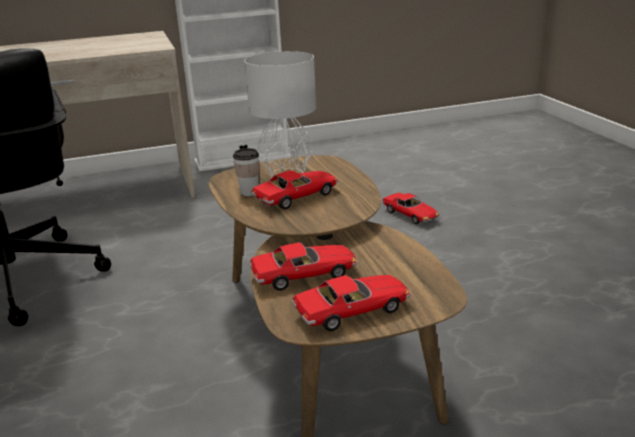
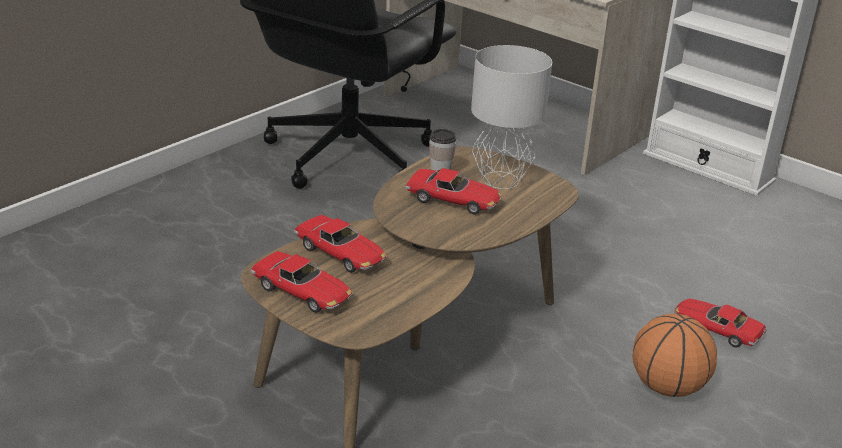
camera: 55 degrees right, 5 degrees up
(410, 215) = (716, 330): toy car -> toy car turned 105 degrees clockwise
(456, 250) = (667, 387): none -> basketball

